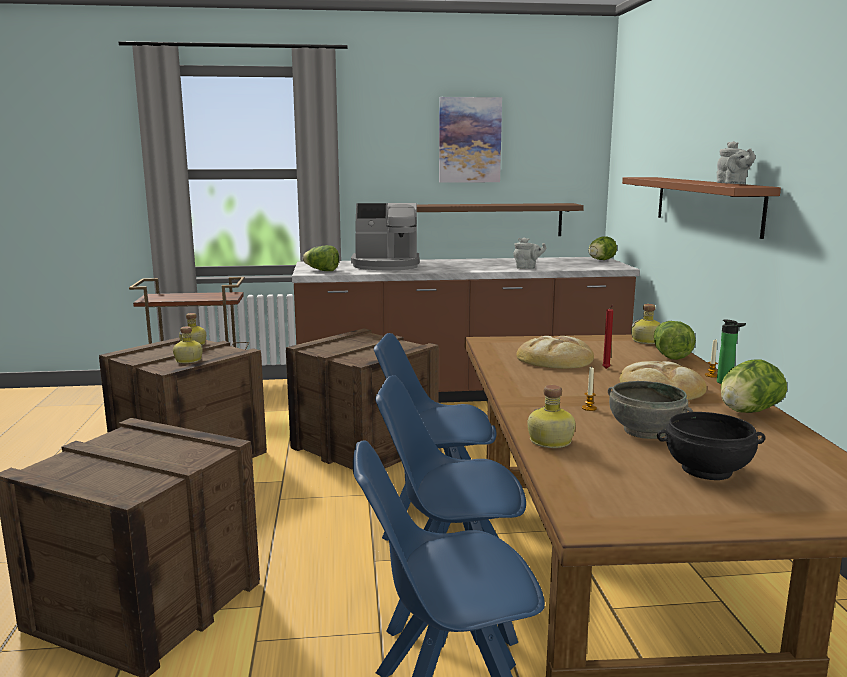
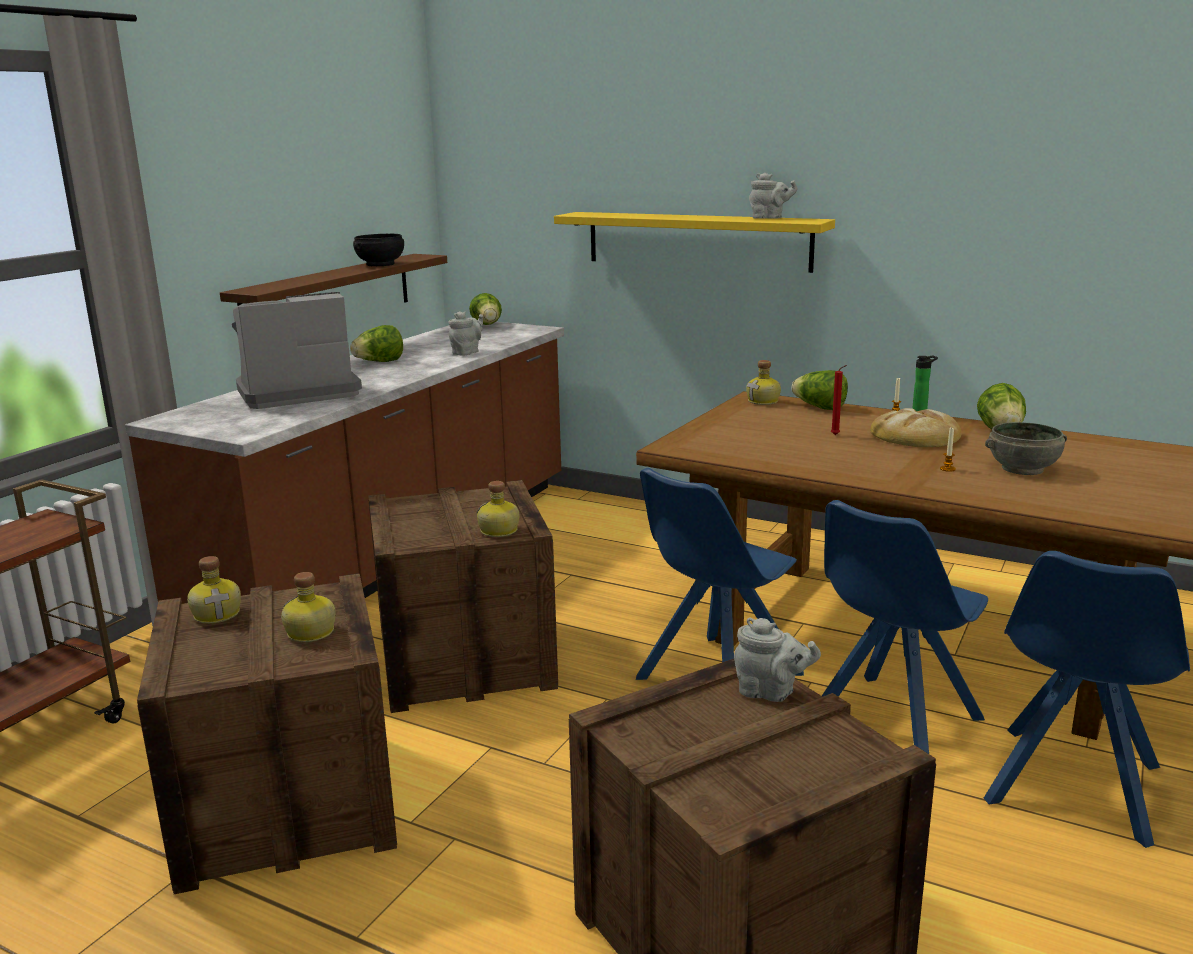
camera: 55 degrees left, 5 degrees up
(195, 455) = (770, 692): none -> grey teapot
(322, 270) = (249, 425): lettuce -> lettuce (379, 362)
(386, 265) = (296, 393): coffee machine -> coffee machine turned 150 degrees counterclockwise
(469, 140) = (298, 175): picture -> none
(549, 441) = (1026, 502): bottle -> bottle (499, 531)
(555, 359) = (781, 442): bread -> none
(706, 204) = (697, 241): brown shelf -> yellow shelf
(707, 470) = (1123, 476): black bowl -> black bowl (381, 264)

